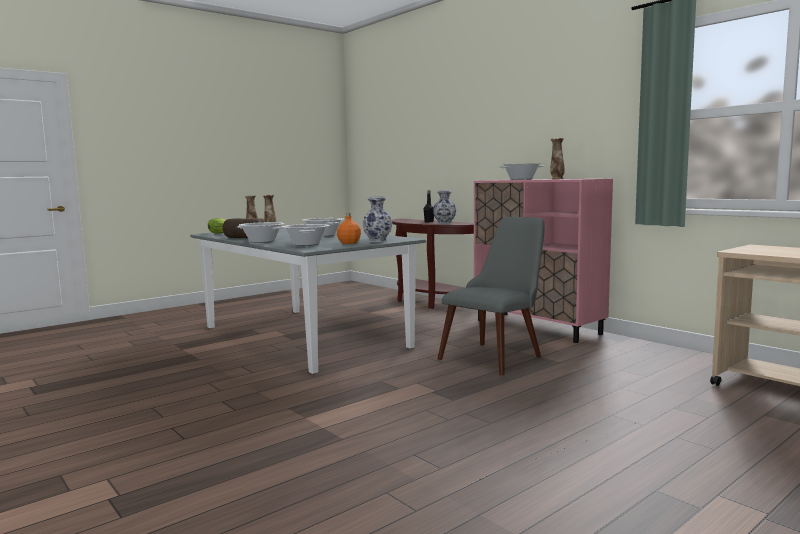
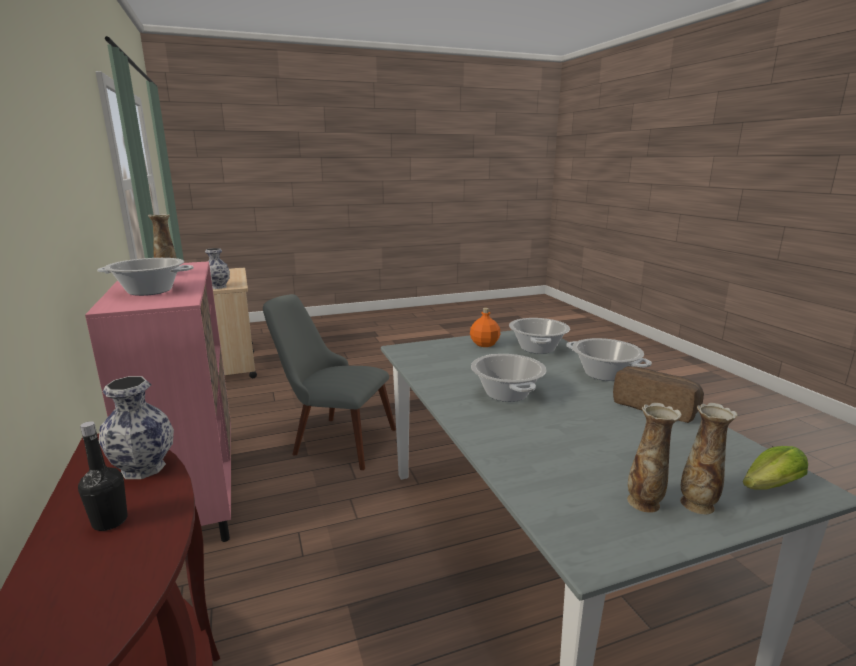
camera: 160 degrees left, 10 degrees up
(378, 241) = (445, 346): vase -> vase (217, 287)
(497, 355) = (333, 439): grey chair -> grey chair turned 45 degrees clockwise

